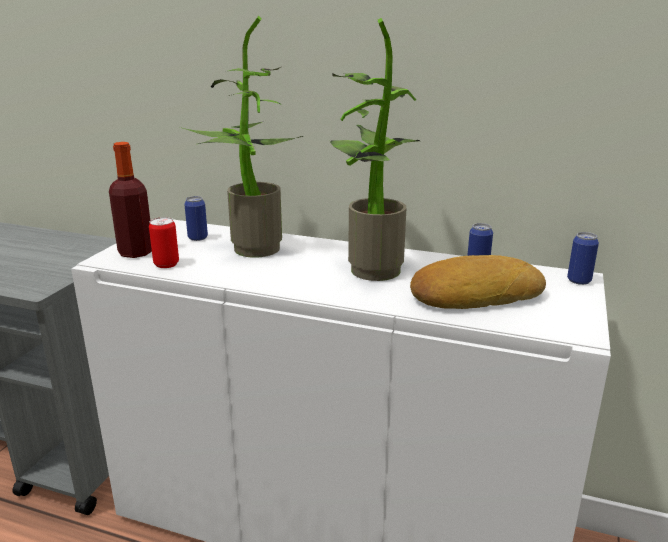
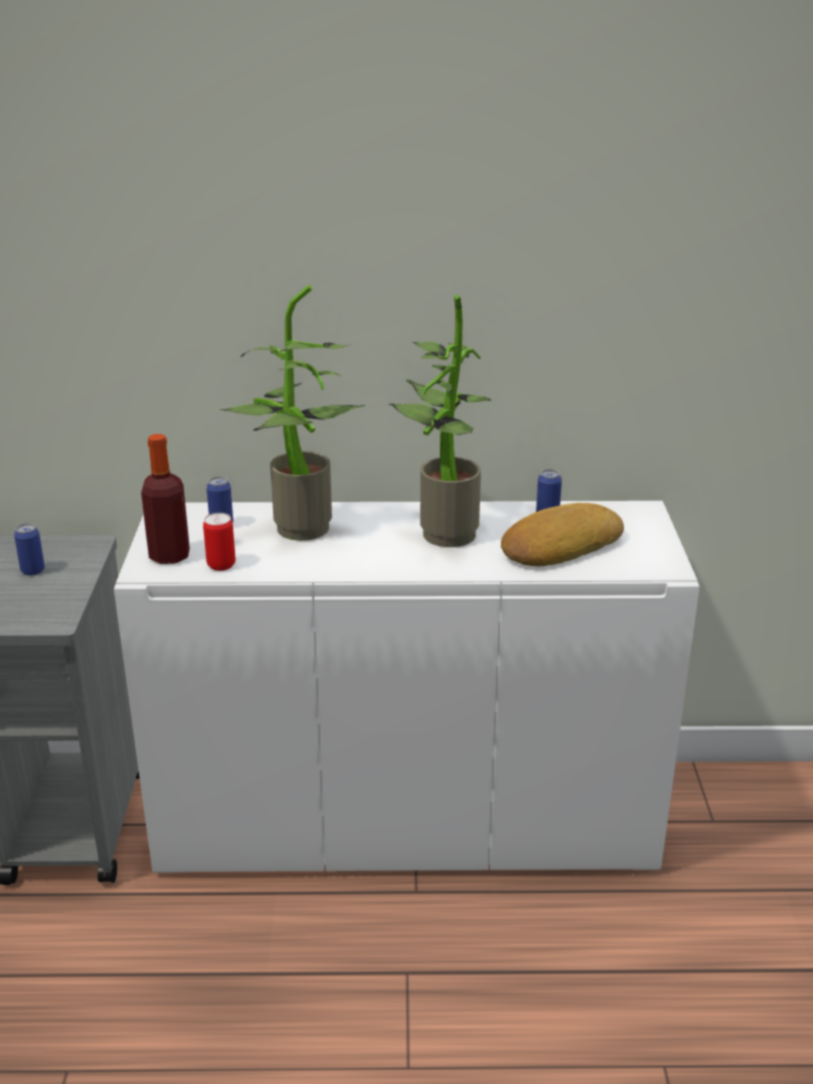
camera: 20 degrees left, 5 degrees up
(579, 280) = (645, 513): can -> can (33, 570)

